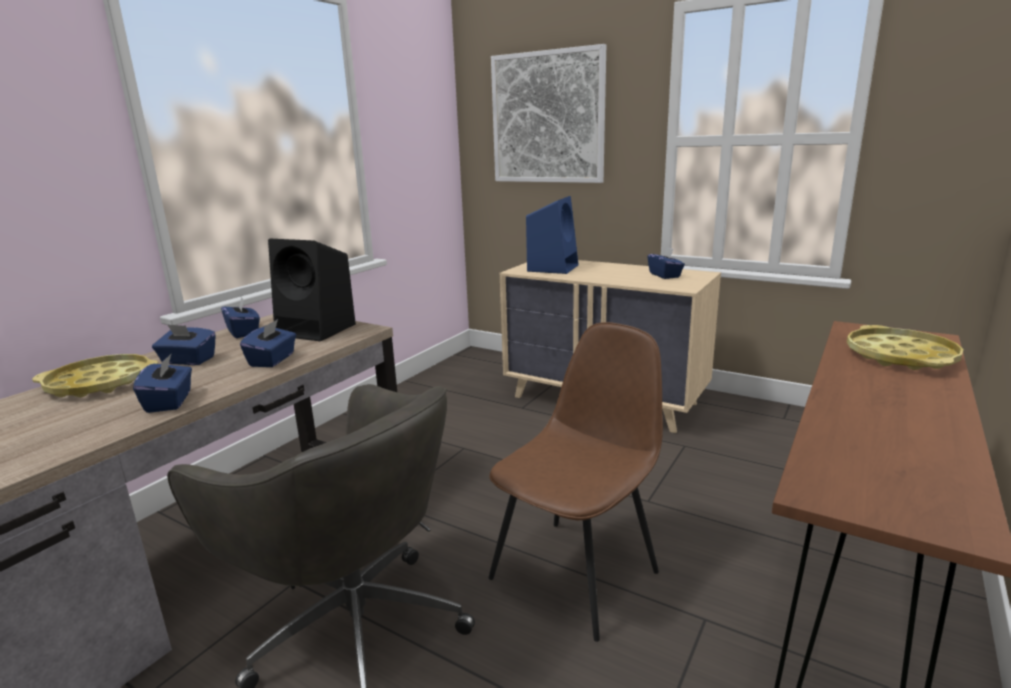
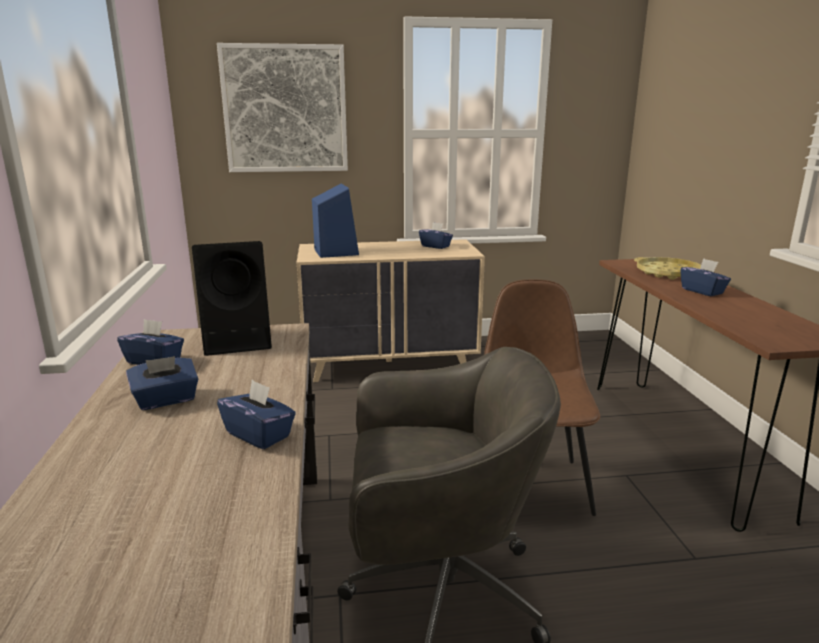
camera: 40 degrees left, 0 degrees up
(100, 383) = (112, 449): yellow tray -> none
(273, 360) = (266, 374): blue tissue box -> blue tissue box (702, 291)

